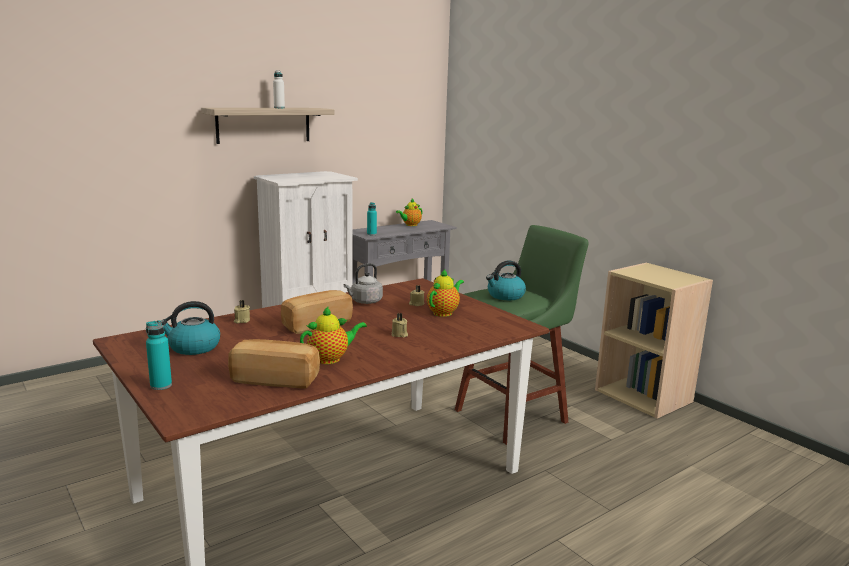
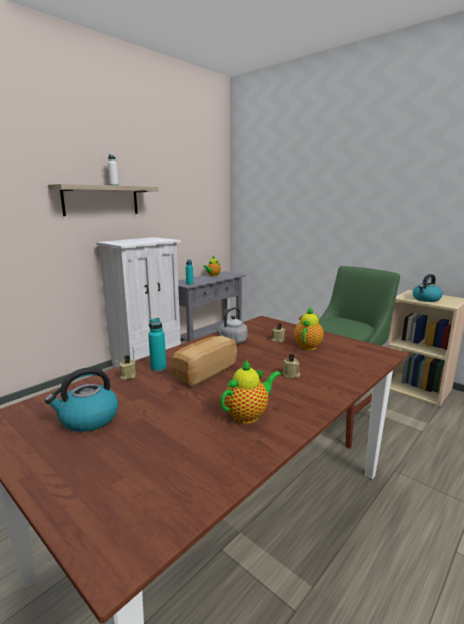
camera: 10 degrees left, 0 degrees up
(161, 385) = (65, 492): turquoise bottle -> turquoise bottle (158, 368)
(275, 379) = (207, 456): bread -> none
(505, 296) = (336, 325): kettle -> kettle (426, 299)

